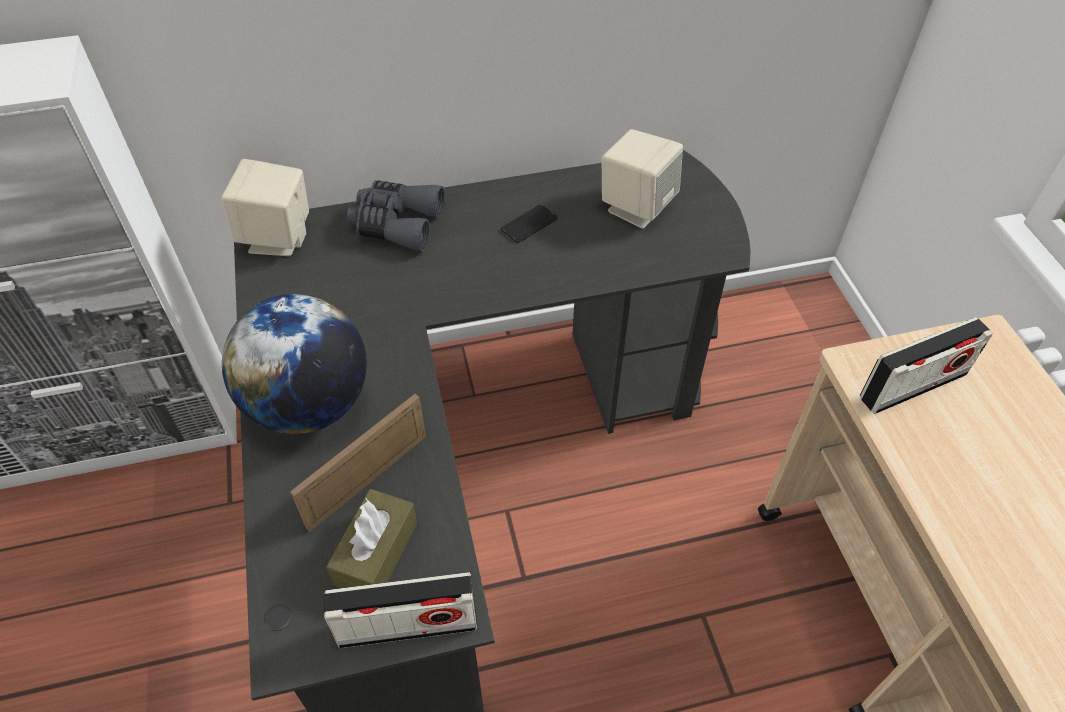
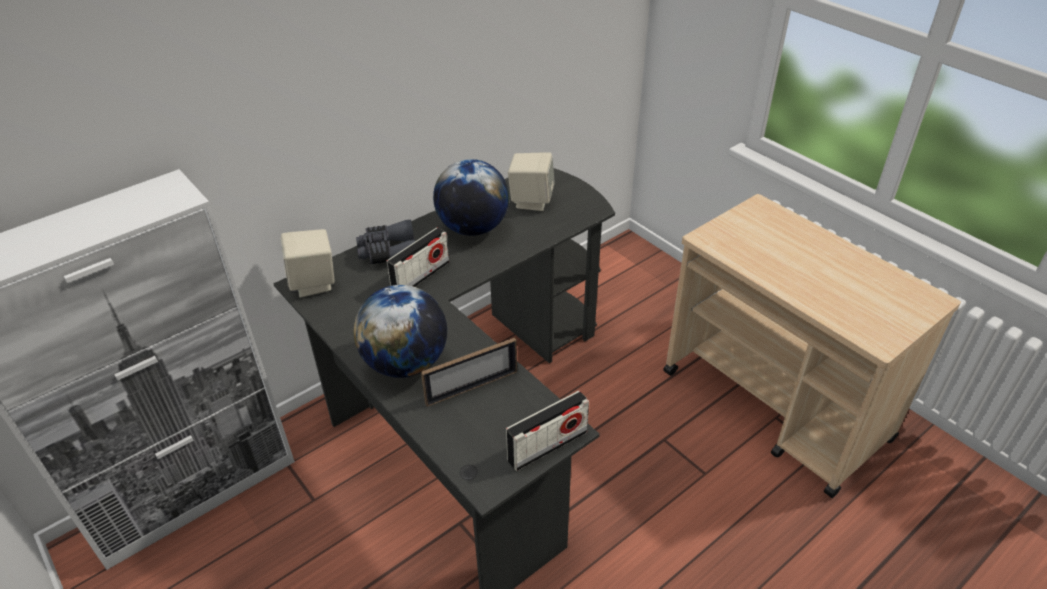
camera: 25 degrees left, 10 degrees down
(368, 480) = (472, 387): picture frame -> picture frame turned 135 degrees counterclockwise
(376, 552) = (503, 419): brown tissue box -> none
(529, 224) = (473, 228): phone -> globe
(913, 386) = (737, 239): radio -> radio (420, 277)

